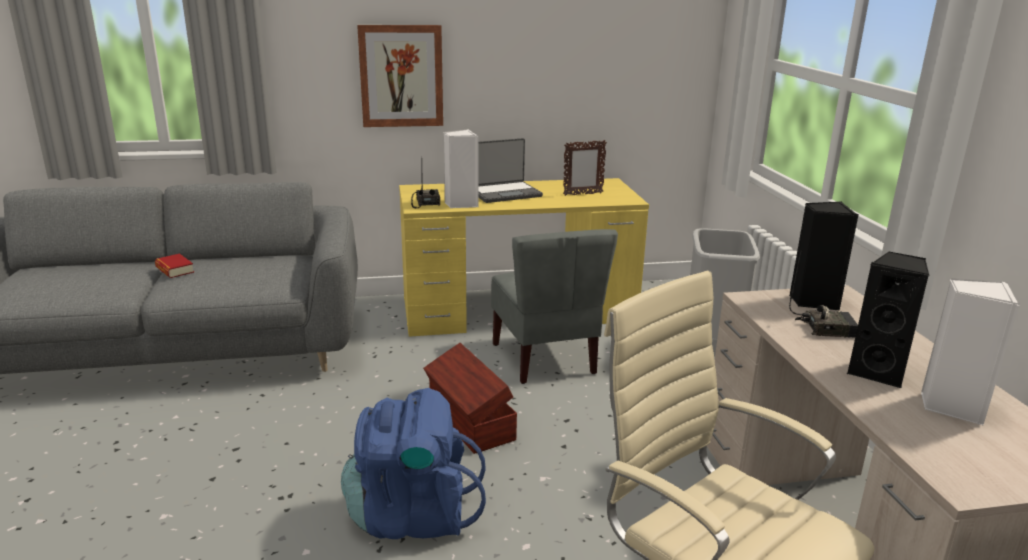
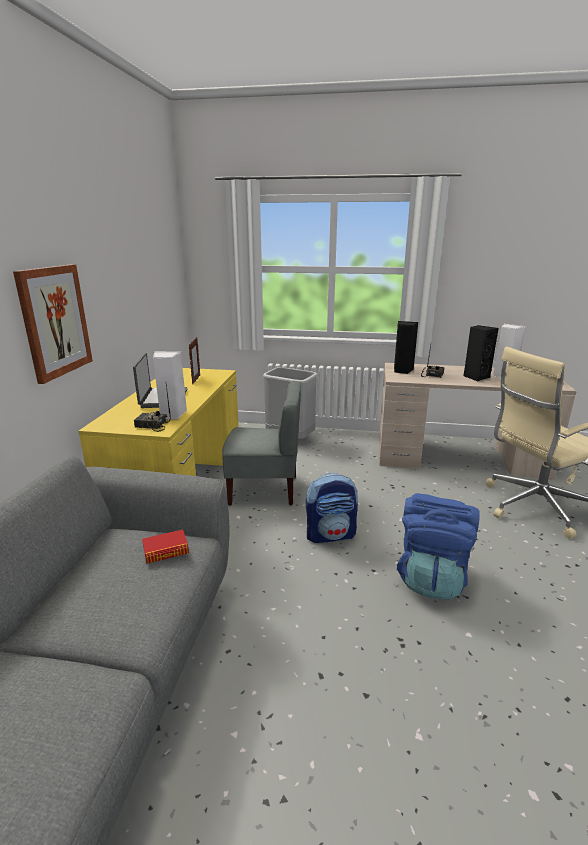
camera: 70 degrees left, 0 degrees up
(175, 270) = (67, 628): book -> book (166, 551)
(470, 422) = (331, 535): brown storage box -> backpack

